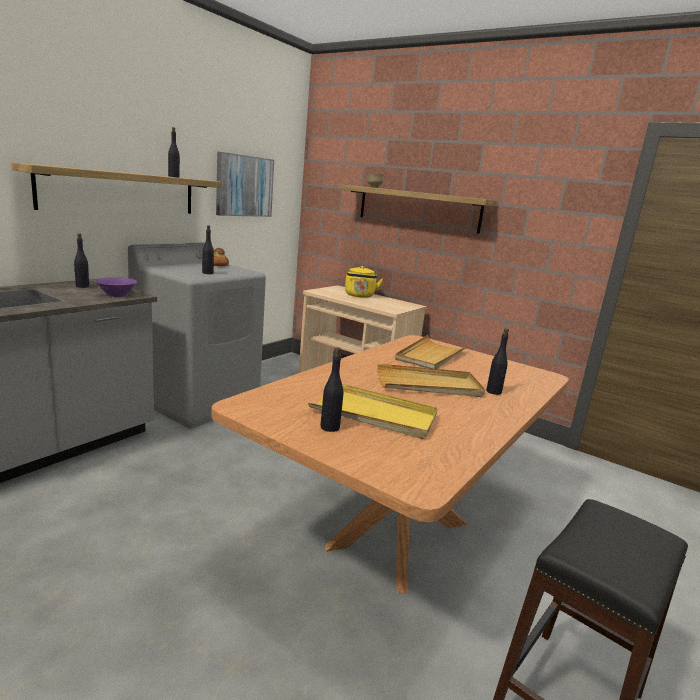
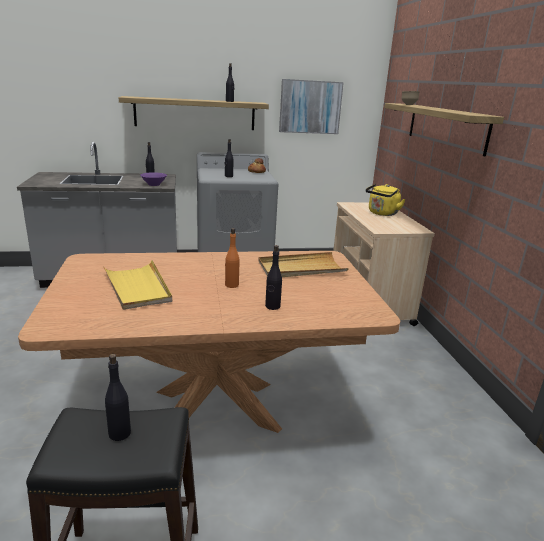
camera: 45 degrees right, 5 degrees up
(329, 427) = (93, 284): black bottle -> black bottle (120, 433)
(428, 385) = (231, 285): beige tray -> orange bottle

